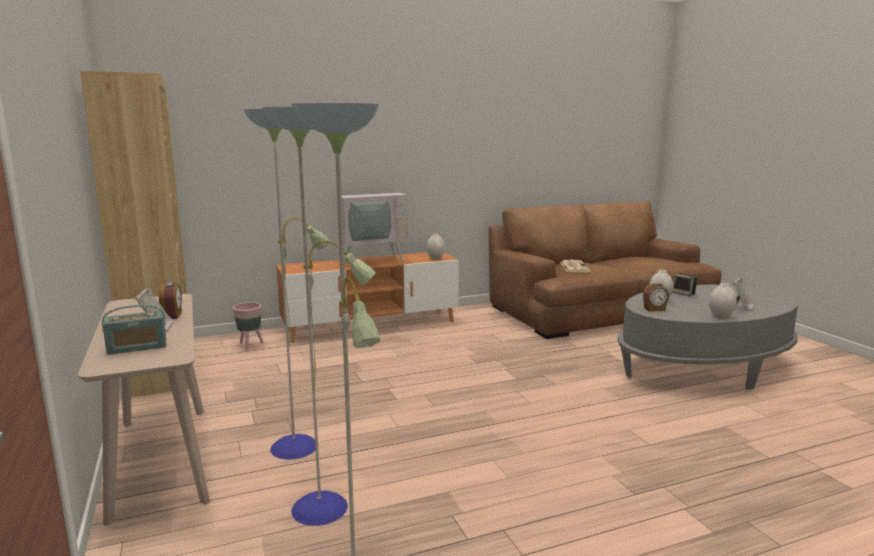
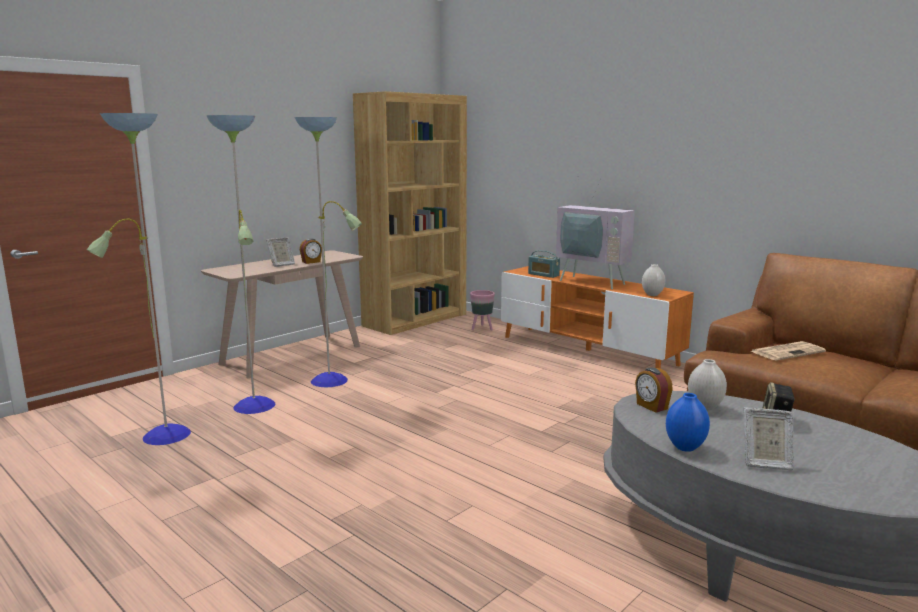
camera: 65 degrees right, 0 degrees up
(137, 347) = (248, 268): radio -> radio (543, 275)
(721, 316) = (685, 448): white vase -> blue vase

